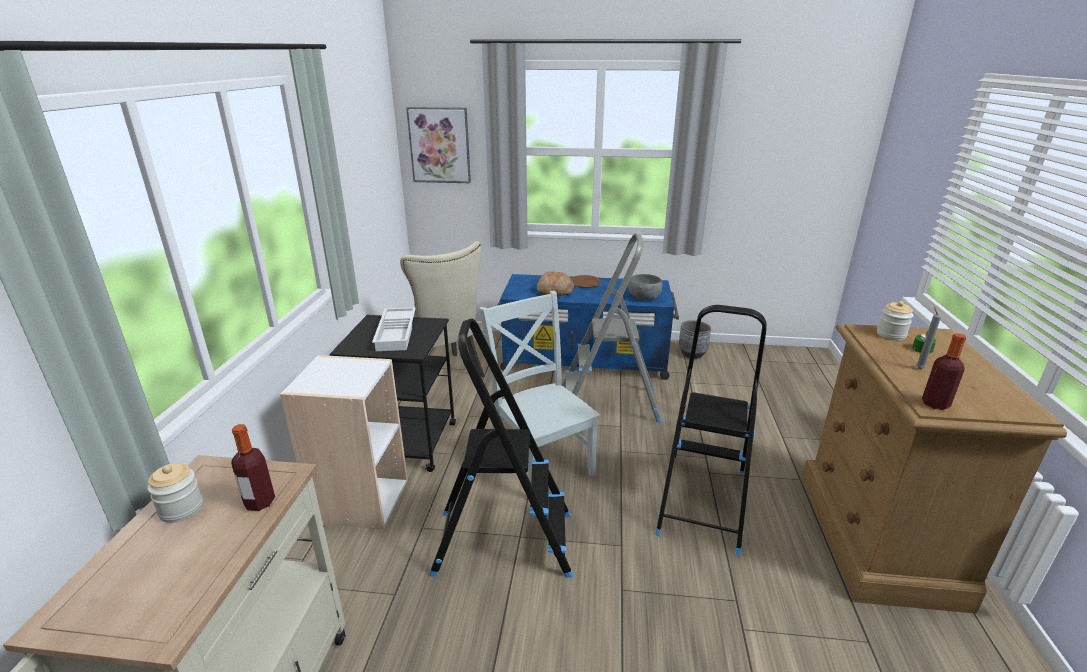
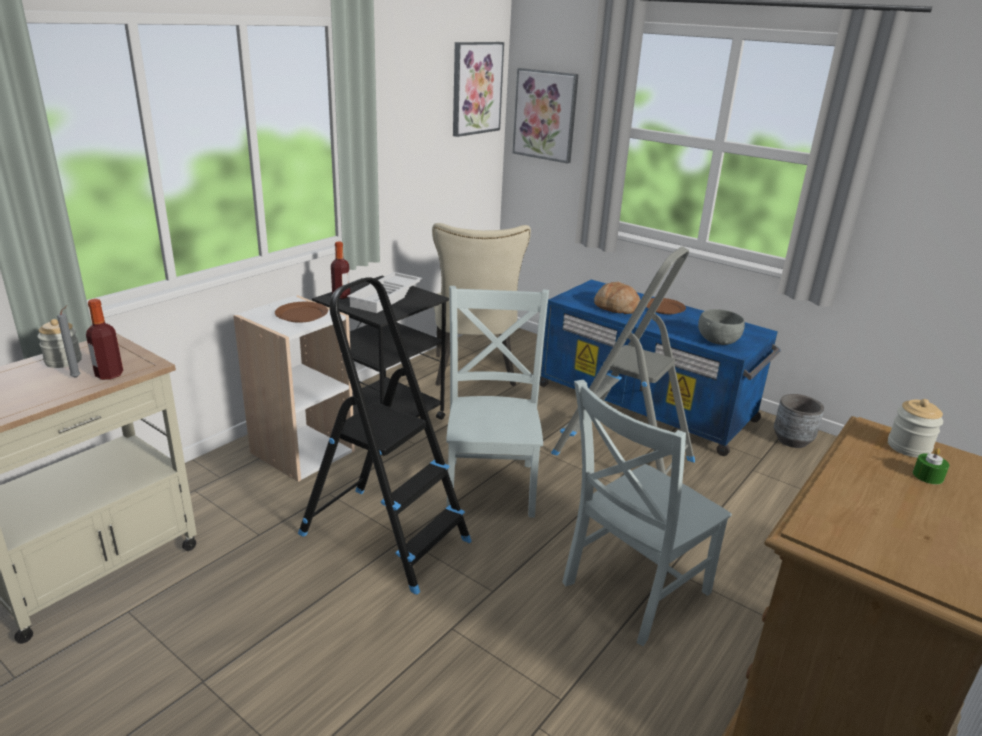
camera: 30 degrees right, 0 degrees up
(348, 372) = (301, 314): none -> brown plate
(380, 129) = (476, 88): none -> picture
(702, 499) = (632, 590): black step ladder -> grey chair
(918, 368) = (879, 491): grey candle -> grey candle (77, 377)
(935, 404) = (826, 531): bottle -> bottle (341, 296)

